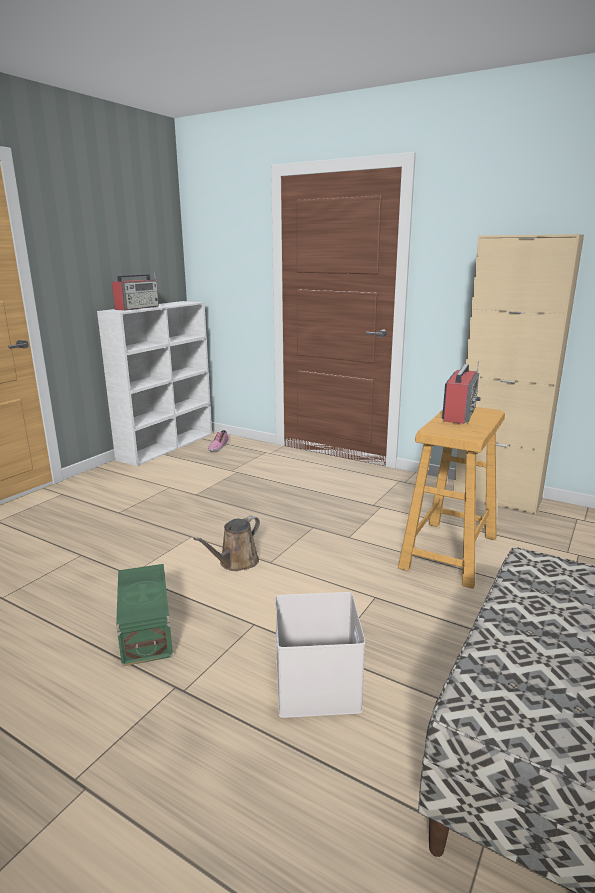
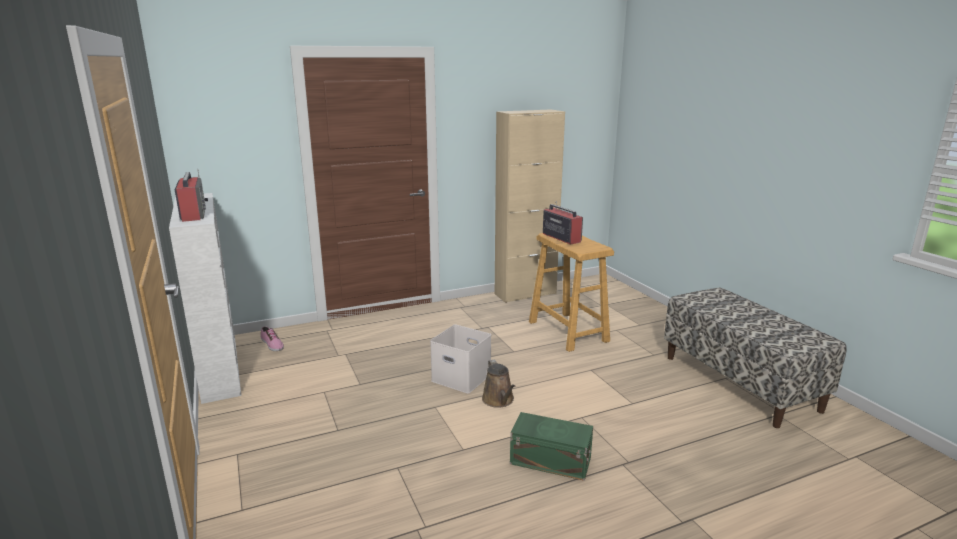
camera: 55 degrees left, 0 degrees up
(319, 685) = (656, 416): white storage box -> white storage box (462, 377)

